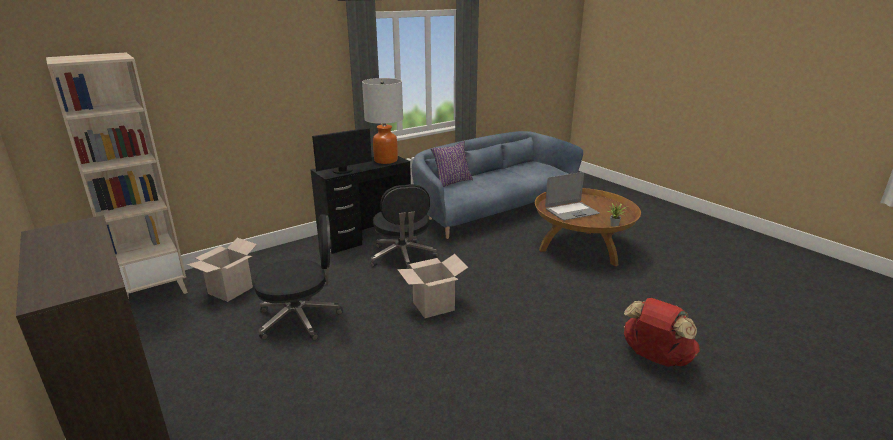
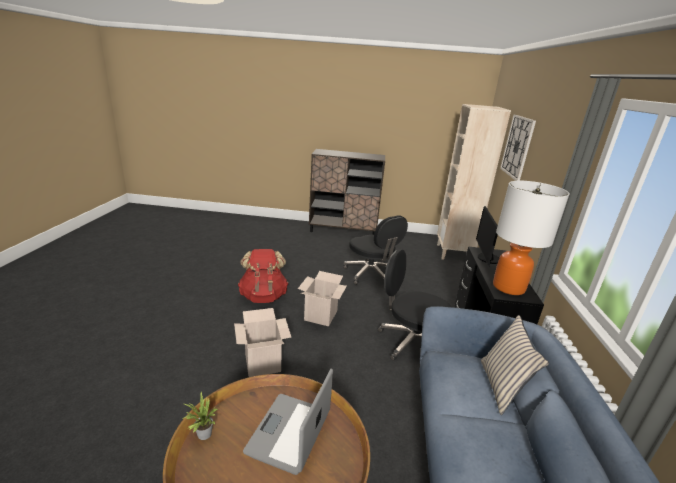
camera: 130 degrees right, 0 degrees up
(197, 89) = (517, 147): none -> wall clock
(230, 290) = (431, 268): cardboard box -> cardboard box (262, 363)
(301, 318) = (371, 274): black office chair -> black office chair turned 60 degrees counterclockwise
(452, 182) = (502, 387): purple pillow -> beige pillow
(655, 358) = (123, 360): red backpack -> red backpack (263, 296)

